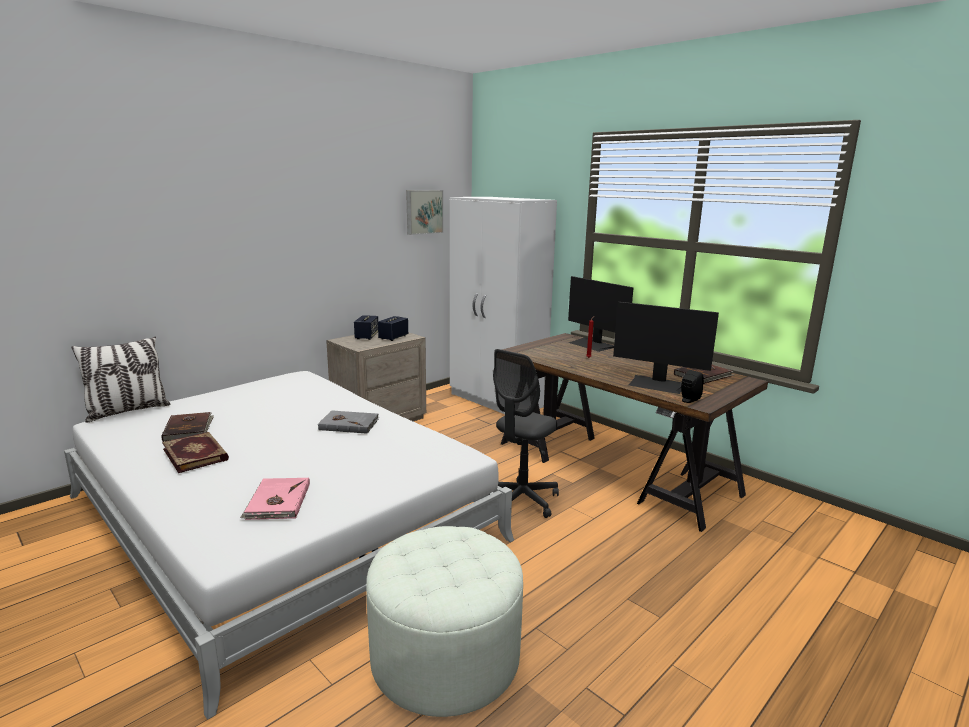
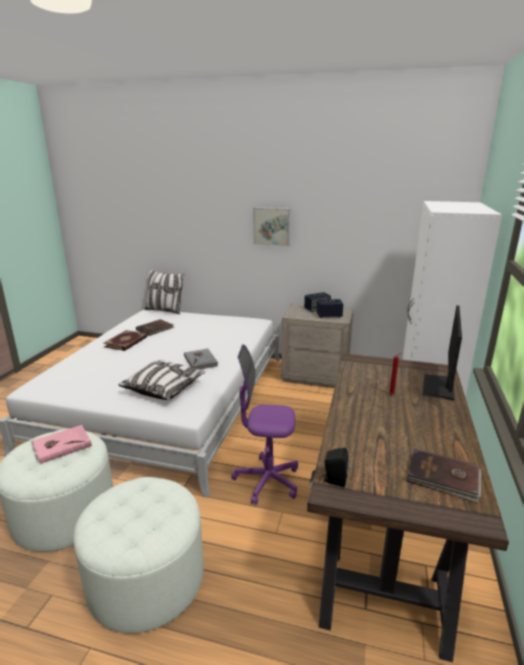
camera: 60 degrees right, 5 degrees up
(277, 502) = (88, 380): pink book -> pink book (61, 445)
(387, 457) = (164, 388): none -> pillow
(423, 212) = (409, 212): picture -> picture (272, 226)
(521, 500) = (267, 481): grey office chair -> purple office chair
(603, 608) = (146, 578): none -> white ottoman
(657, 384) = (361, 450): monitor -> none

